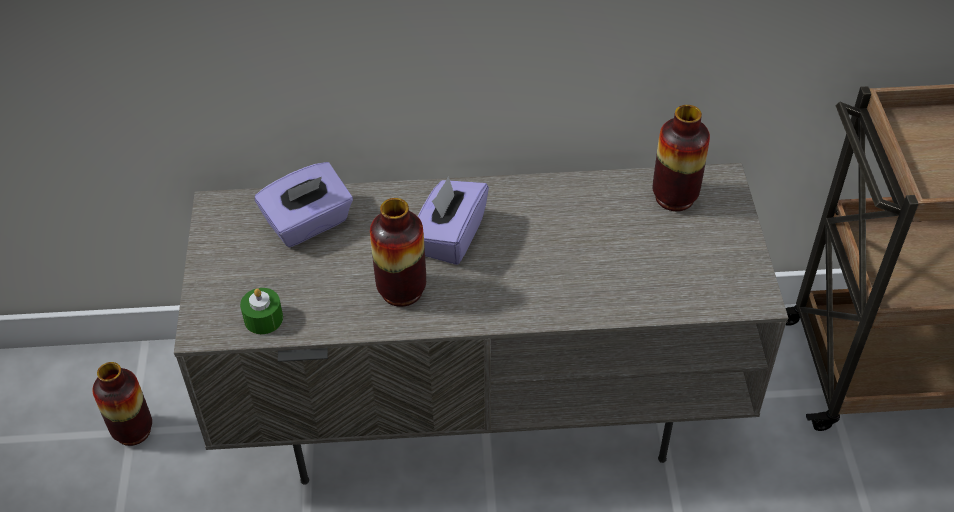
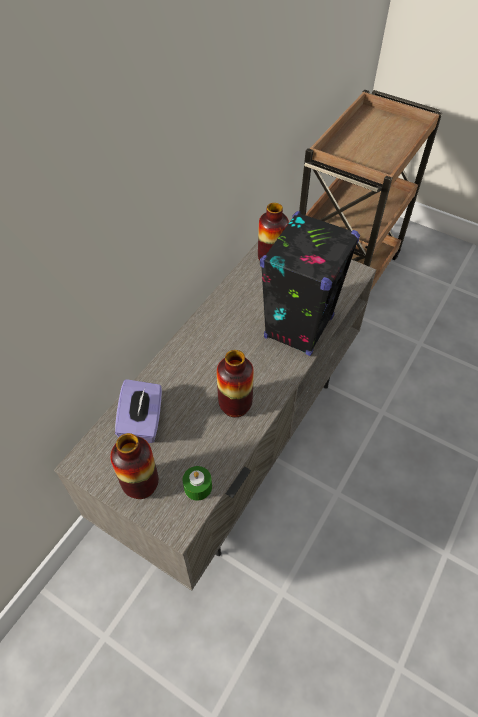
camera: 55 degrees left, 5 degrees up
(133, 431) = (105, 635): vase -> vase (141, 484)
(450, 237) = (216, 362): purple tissue box -> none
(584, 287) = (298, 327): none -> black speaker

